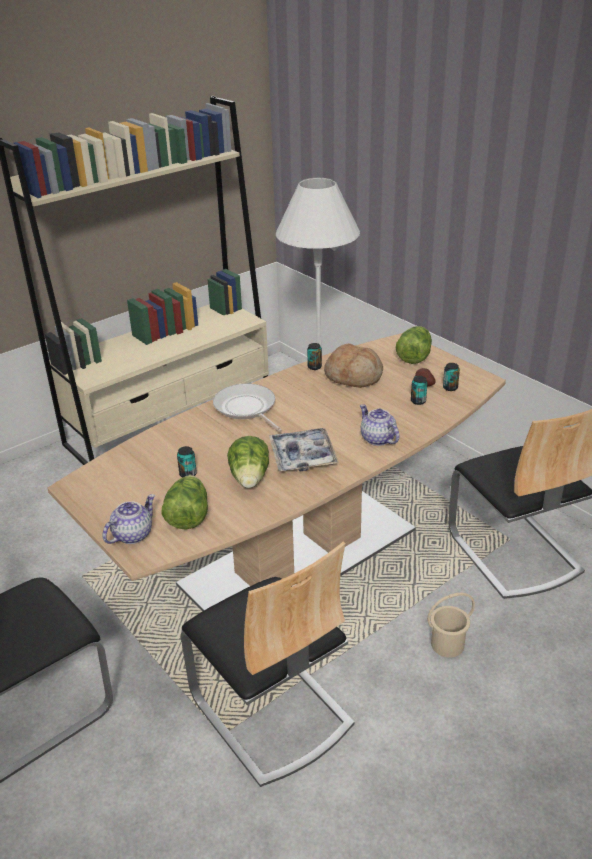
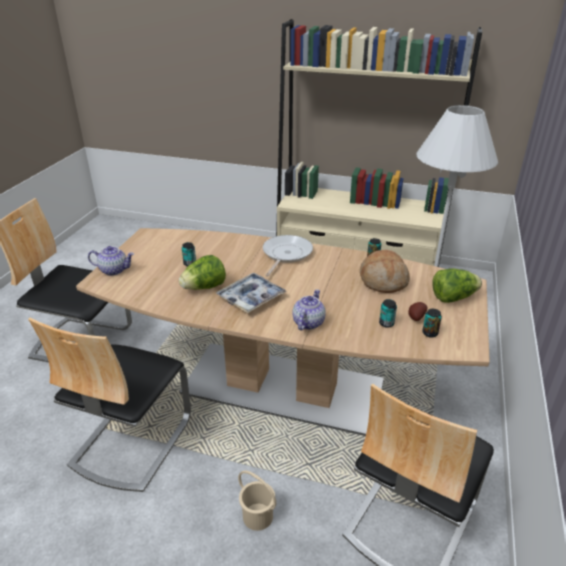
camera: 55 degrees right, 0 degrees up
(188, 516) = (145, 281): lettuce -> none

